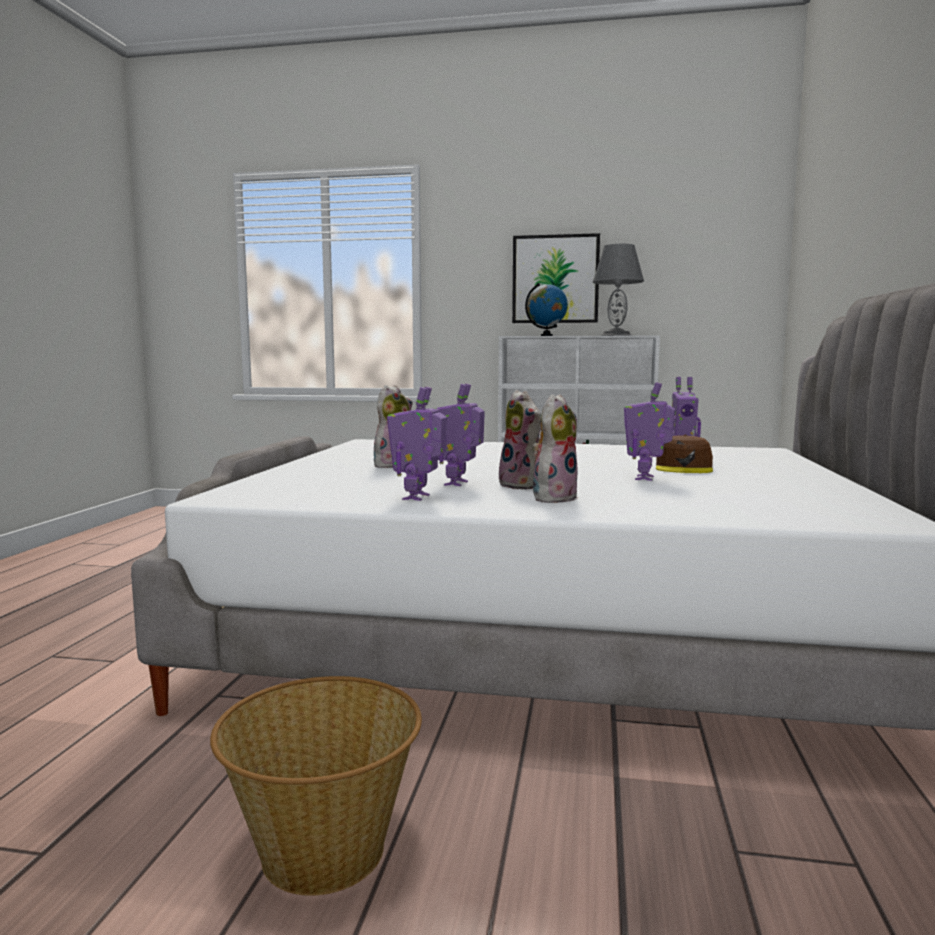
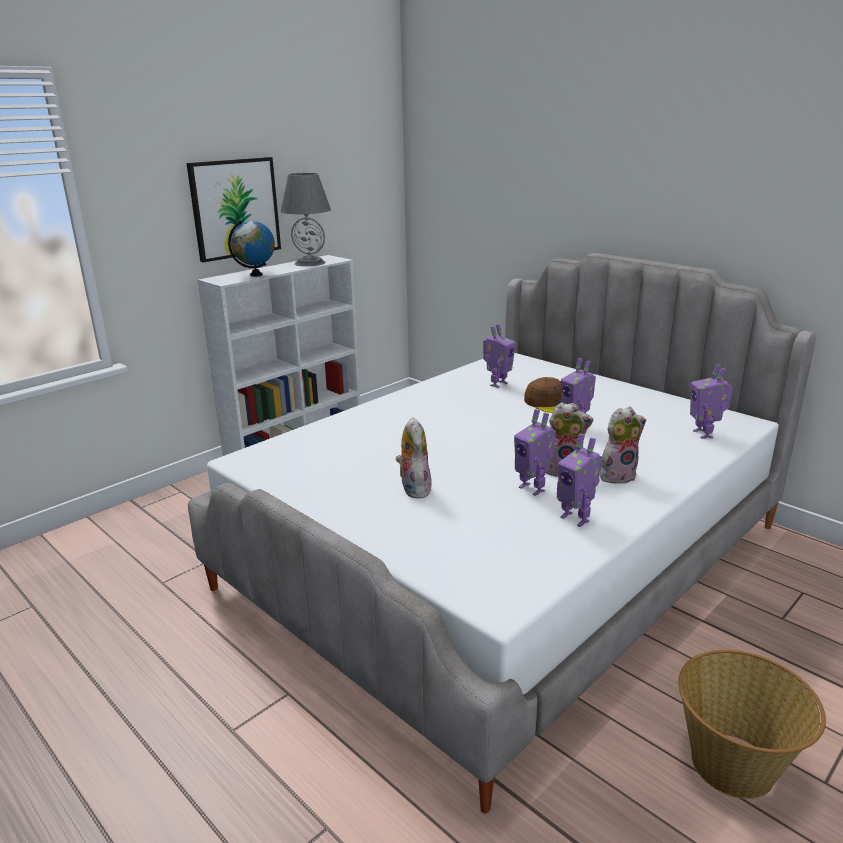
camera: 55 degrees left, 15 degrees up
(553, 498) = (617, 475): plush toy -> plush toy turned 90 degrees clockwise
(781, 511) = (704, 434): none -> toy robot

